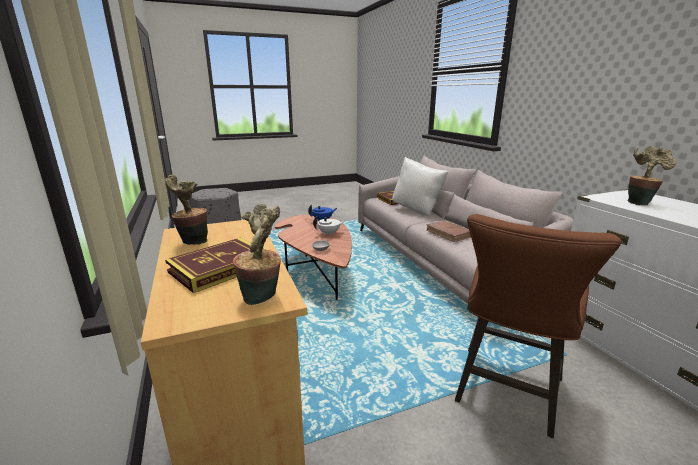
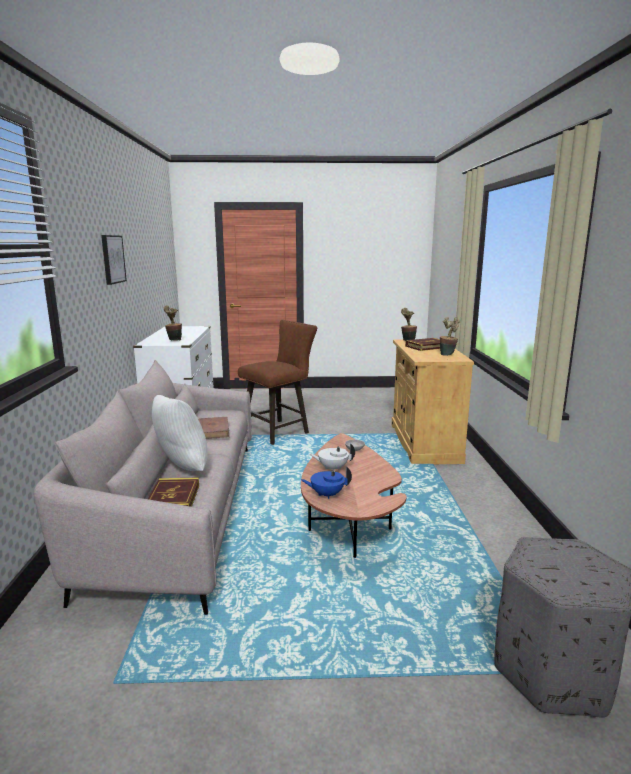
camera: 160 degrees left, 5 degrees down
(626, 69) = (112, 259): none -> picture

